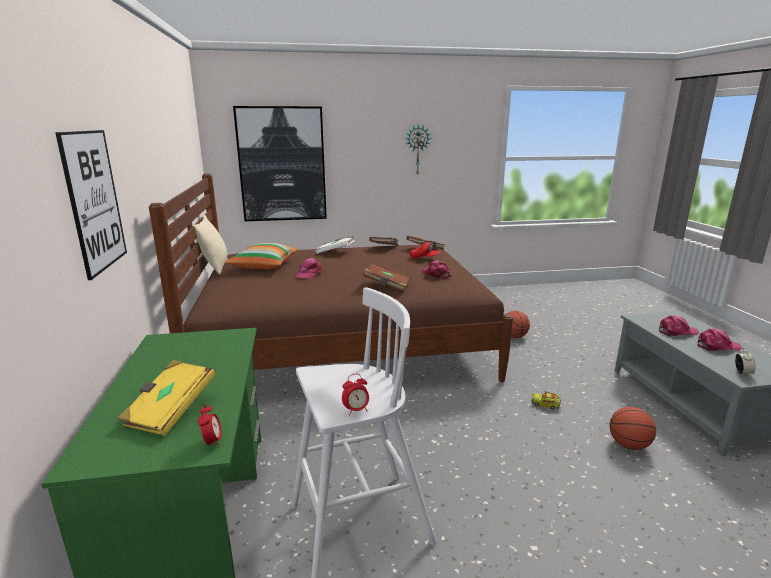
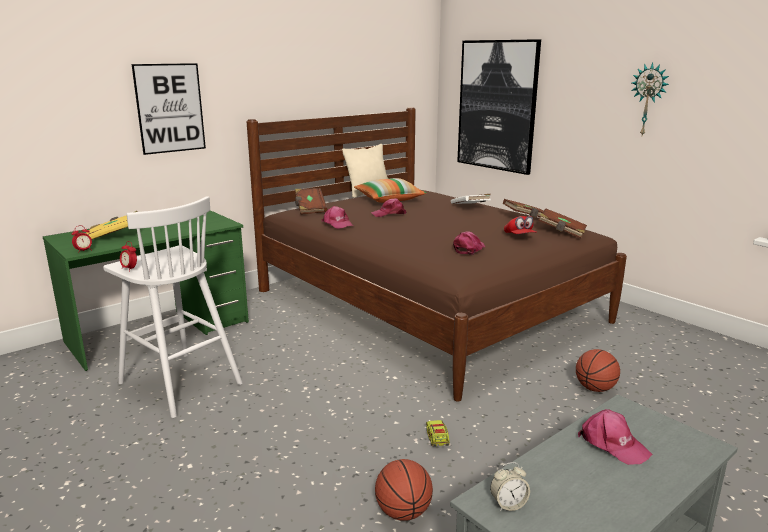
camera: 60 degrees right, 0 degrees up
(387, 286) = (401, 240): brown book -> brown book (310, 209)
(717, 346) = (598, 484): pink cap -> pink cap (337, 224)

